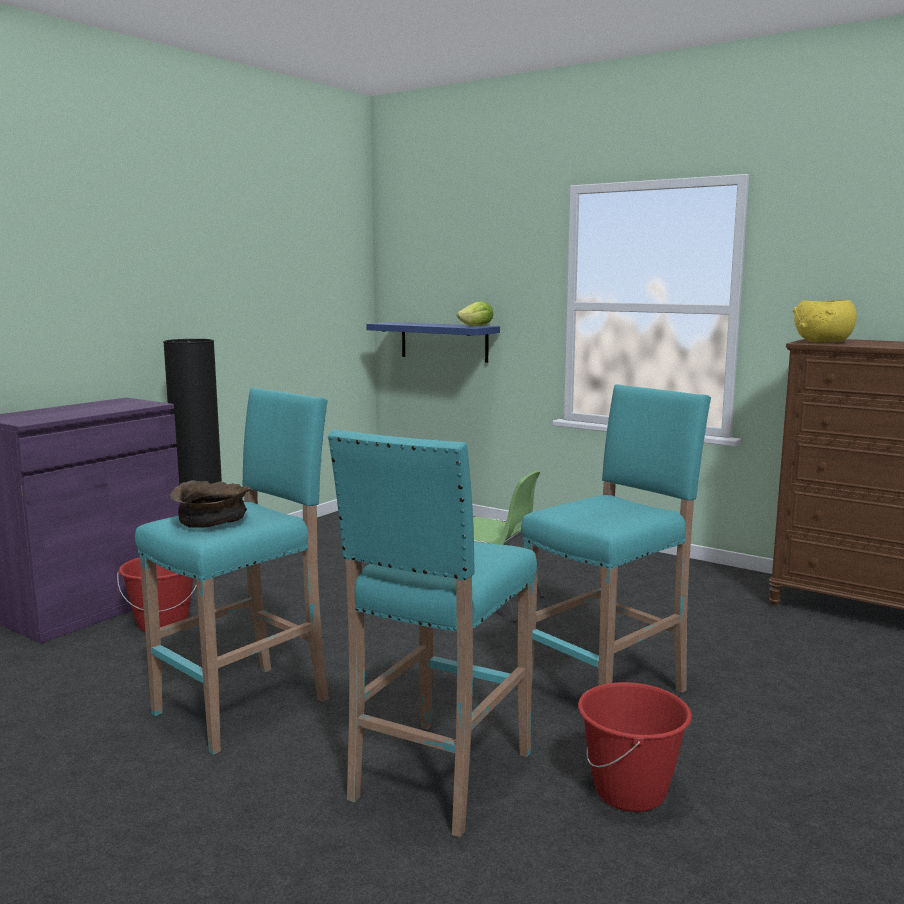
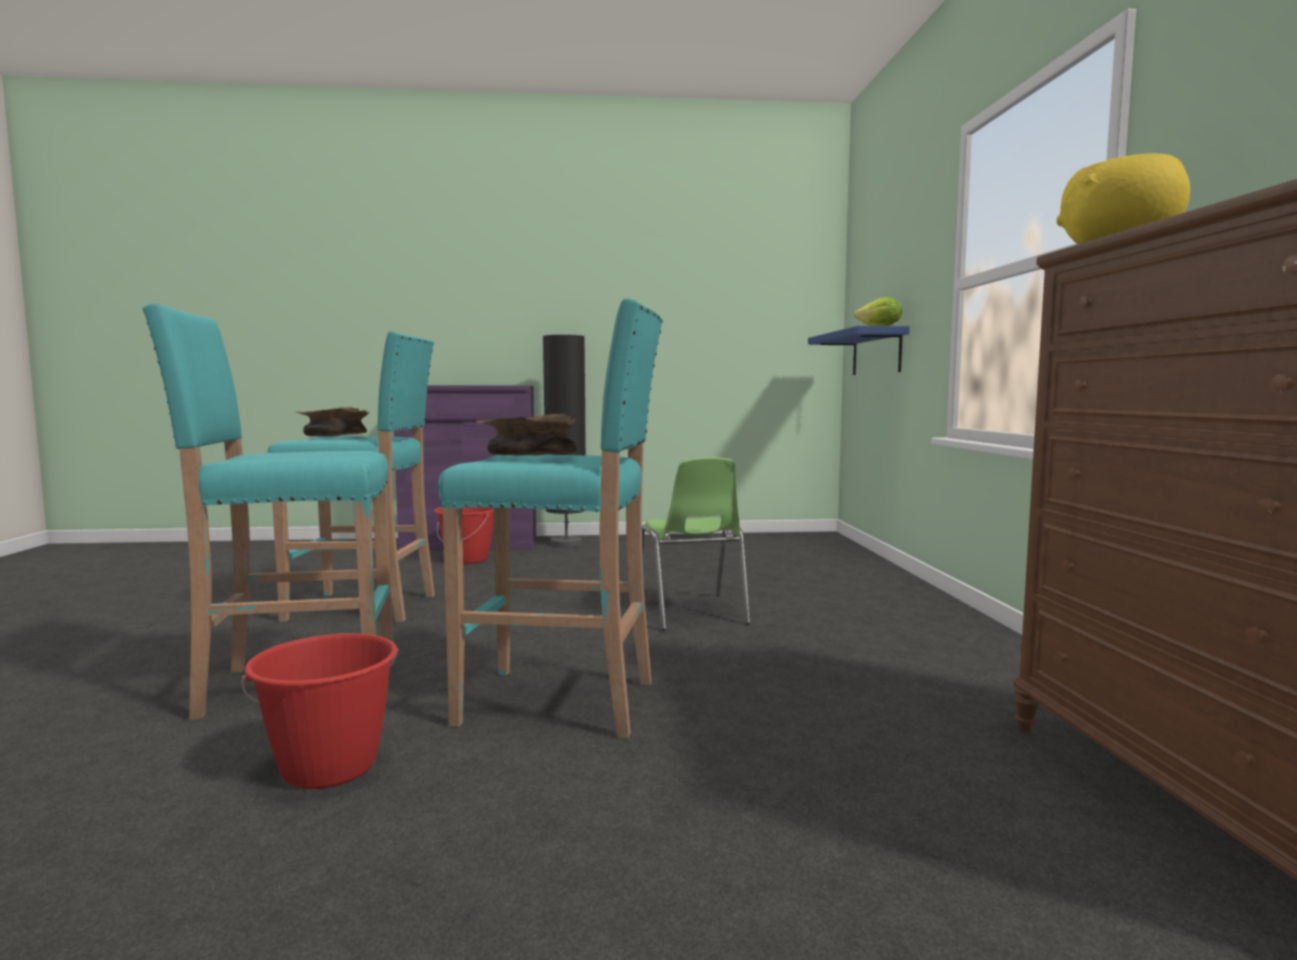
camera: 50 degrees right, 5 degrees down
(600, 513) = (528, 458): none -> brown bowl

